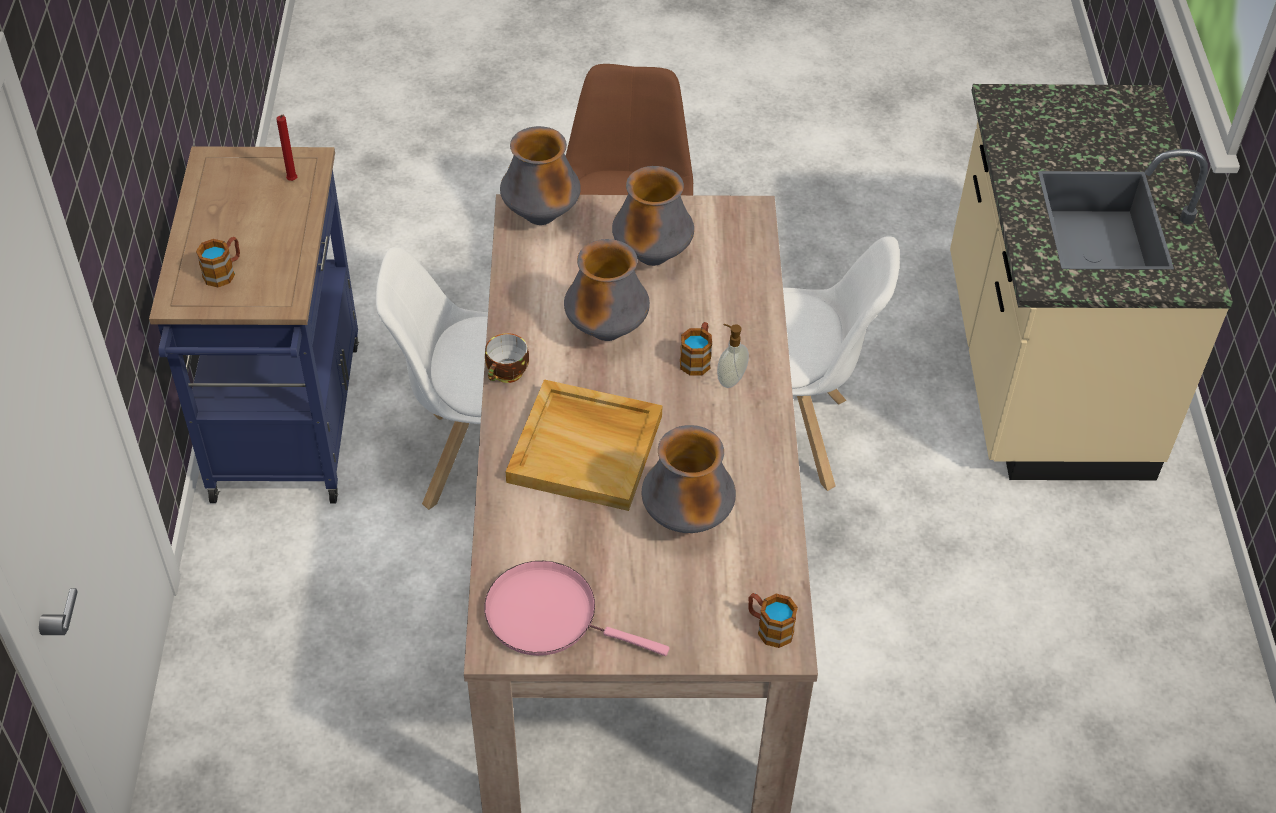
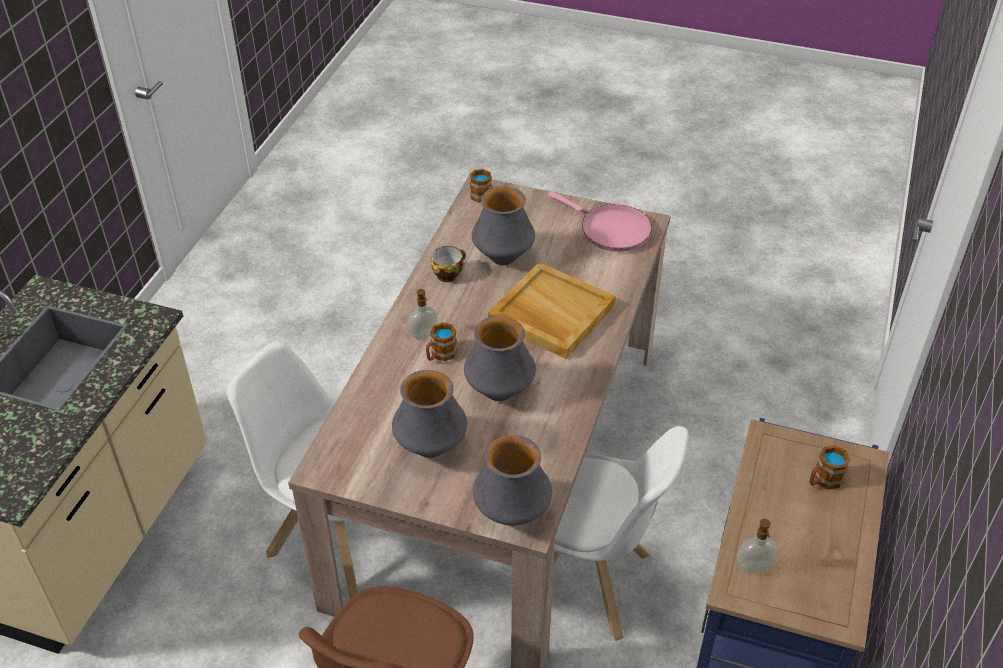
camera: 160 degrees left, 5 degrees down
(293, 181) = (754, 567): red candle -> soap dispenser
(507, 374) = (590, 378): cup -> cup (448, 273)

